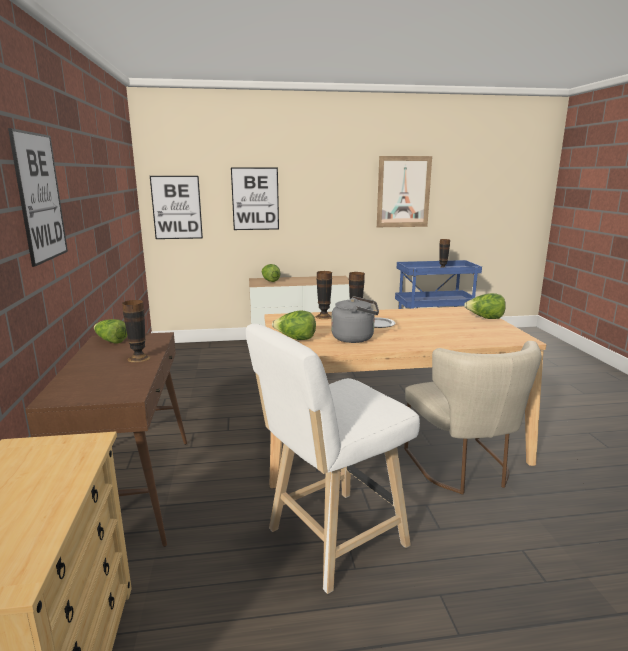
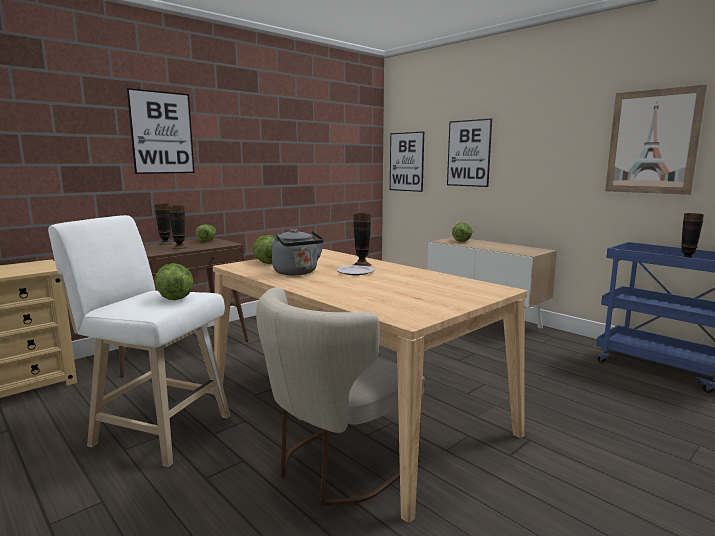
camera: 55 degrees right, 5 degrees down
(324, 316) = (346, 258): vase -> vase (165, 245)
(485, 318) = (470, 297): lettuce -> lettuce (175, 297)

